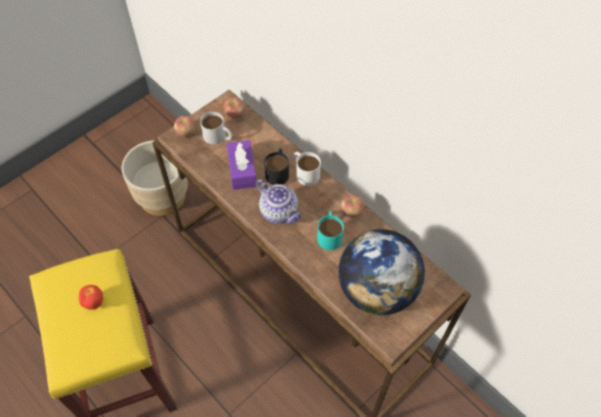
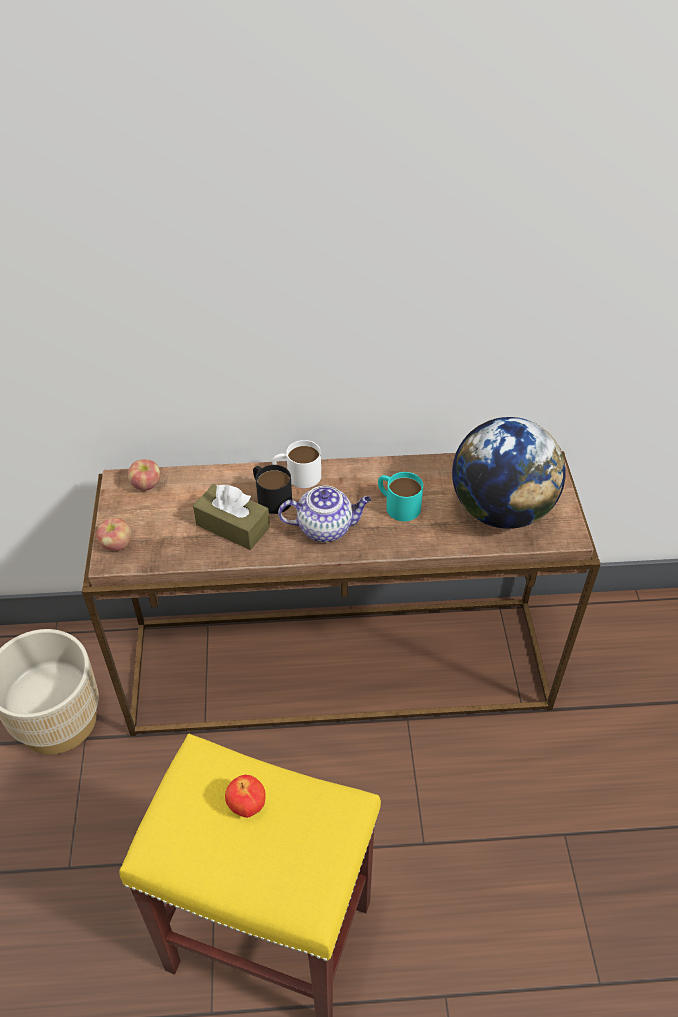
camera: 50 degrees left, 10 degrees down
(218, 137) = (160, 519): white mug -> none
(242, 170) = (233, 526): purple tissue box -> brown tissue box
(351, 212) = (388, 470): apple -> none

